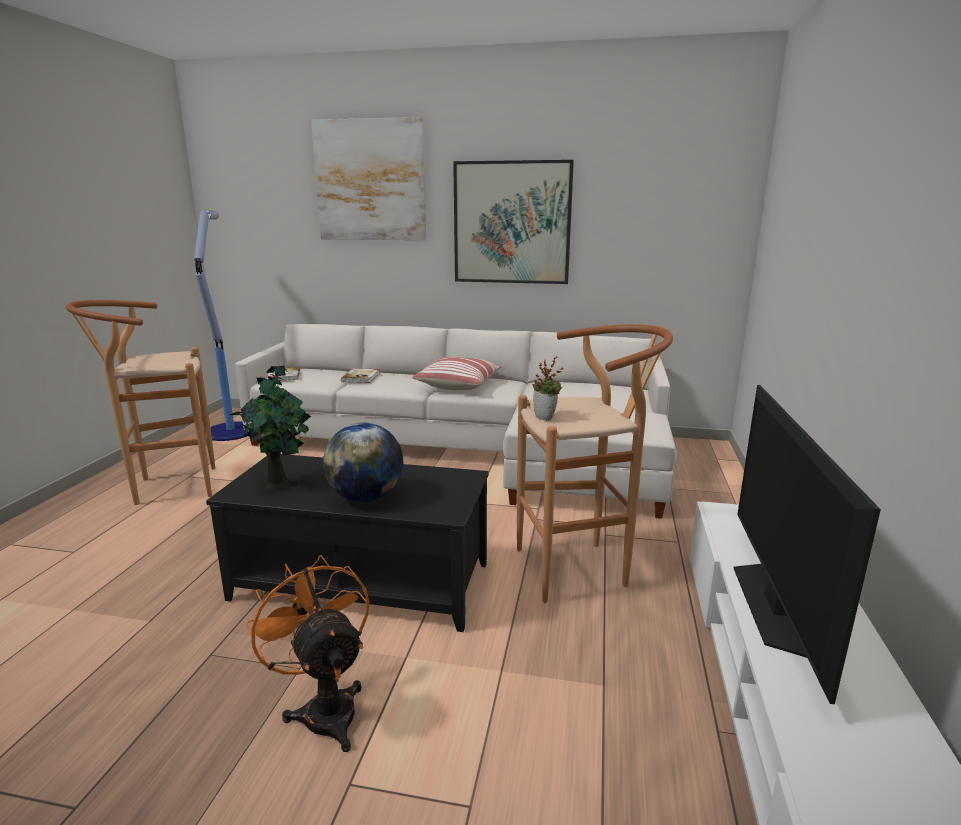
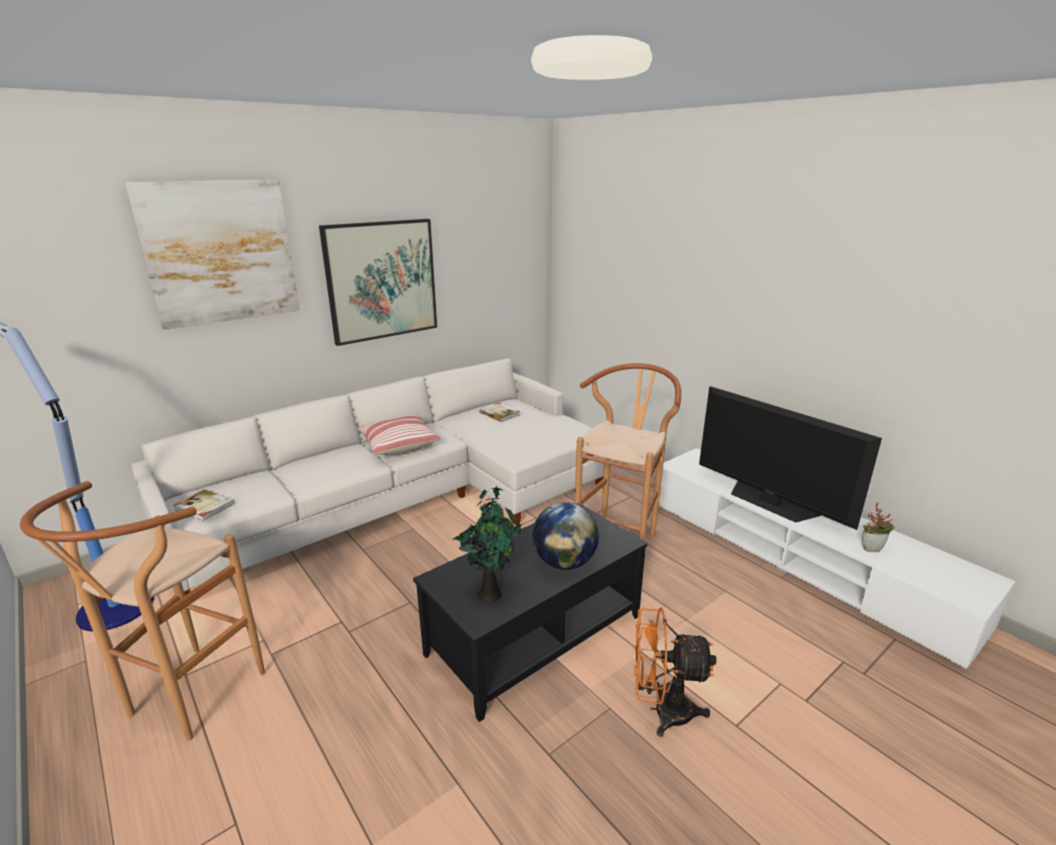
camera: 50 degrees left, 5 degrees up
(361, 377) = (296, 473): book -> book (499, 413)
(546, 418) = (612, 448): potted plant -> potted plant (871, 548)

